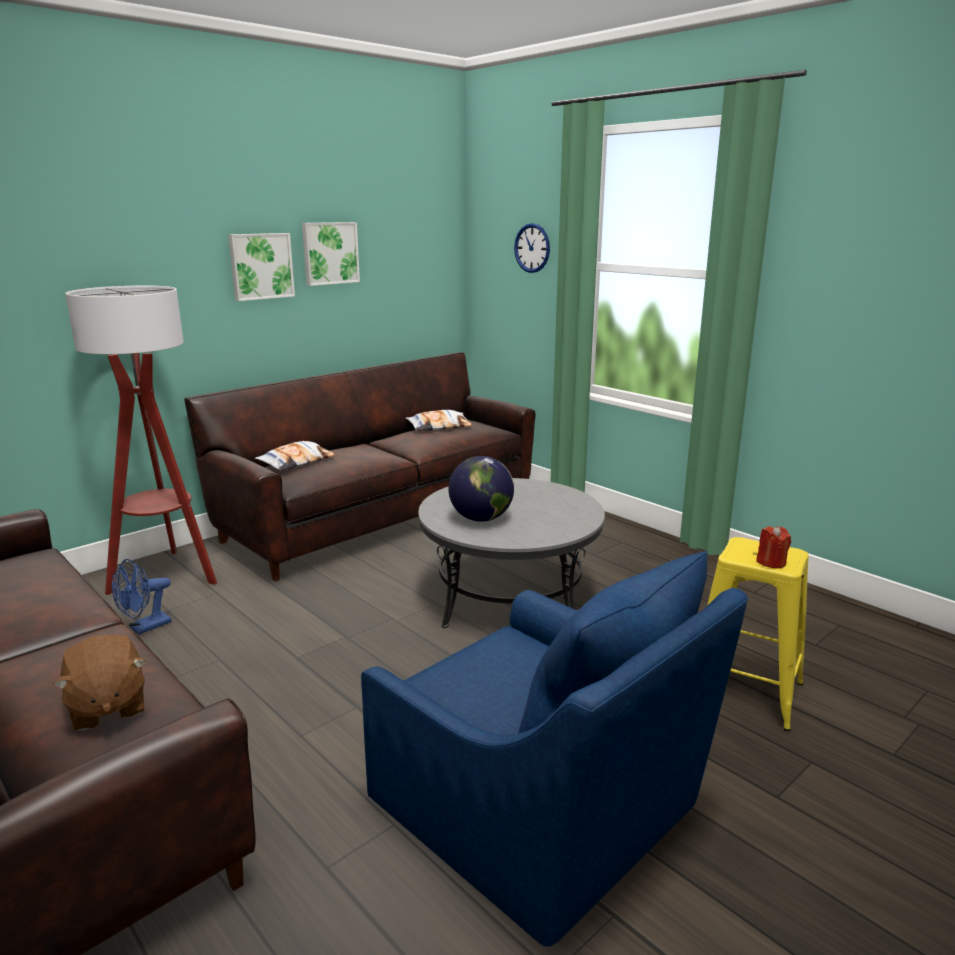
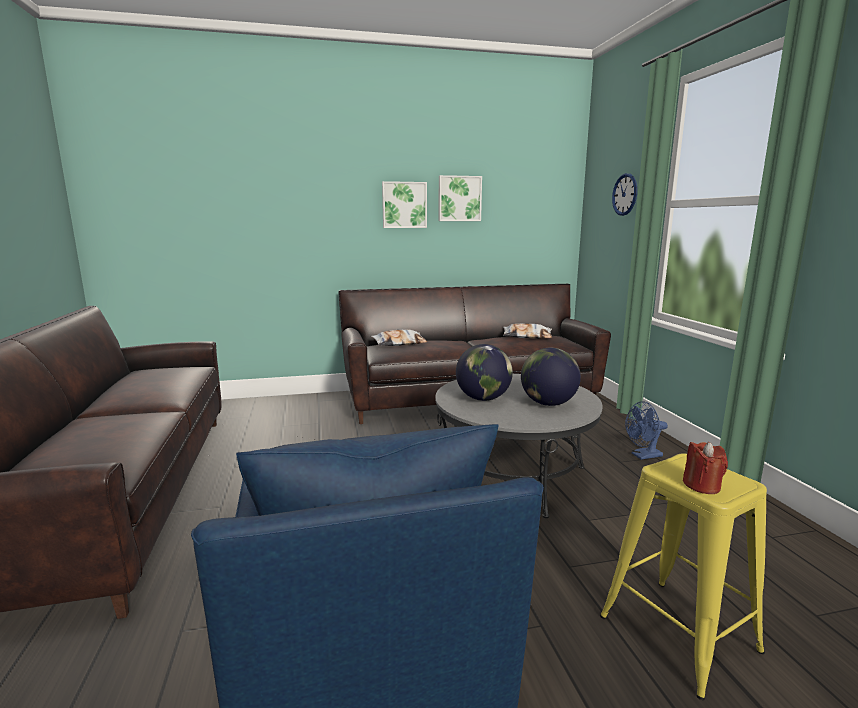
camera: 30 degrees right, 5 degrees down
(107, 707) = (89, 453): brown plush toy -> none
(145, 628) = (260, 433): blue fan -> blue fan (643, 456)
(166, 575) = (304, 406): floor lamp -> none
(549, 510) = (548, 403): none -> globe

